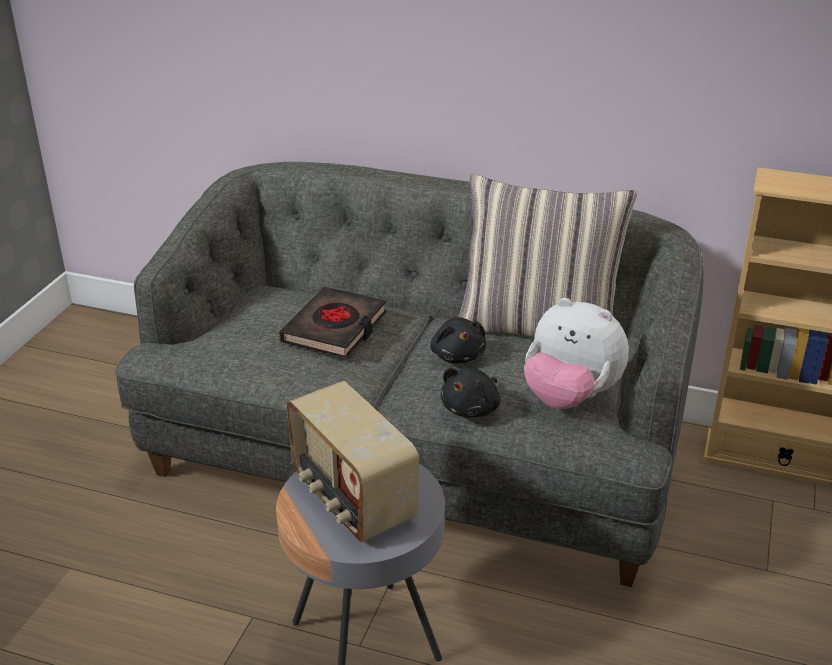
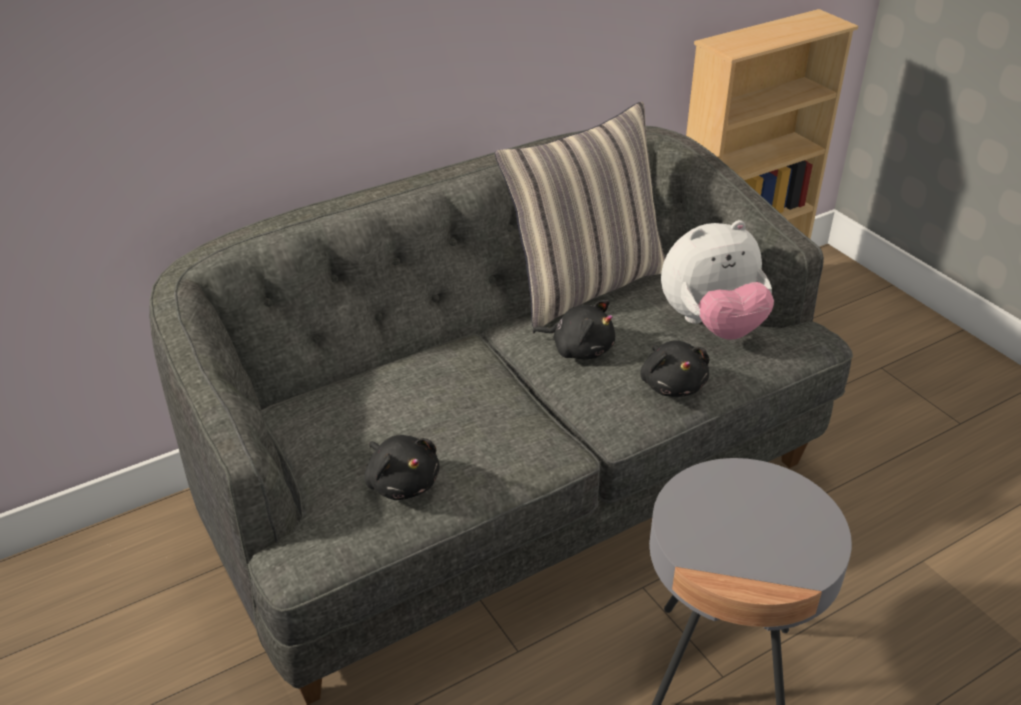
camera: 50 degrees left, 5 degrees up
(243, 353) = (402, 482): none -> black plush toy
(335, 329) = (441, 397): black book -> none
(351, 499) = (742, 529): radio -> none

